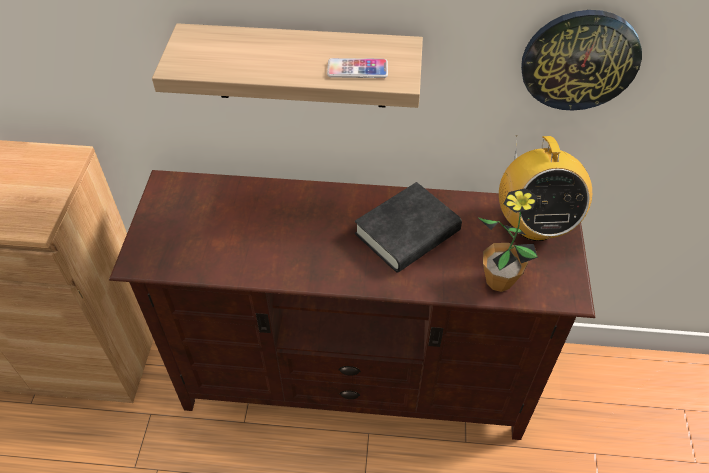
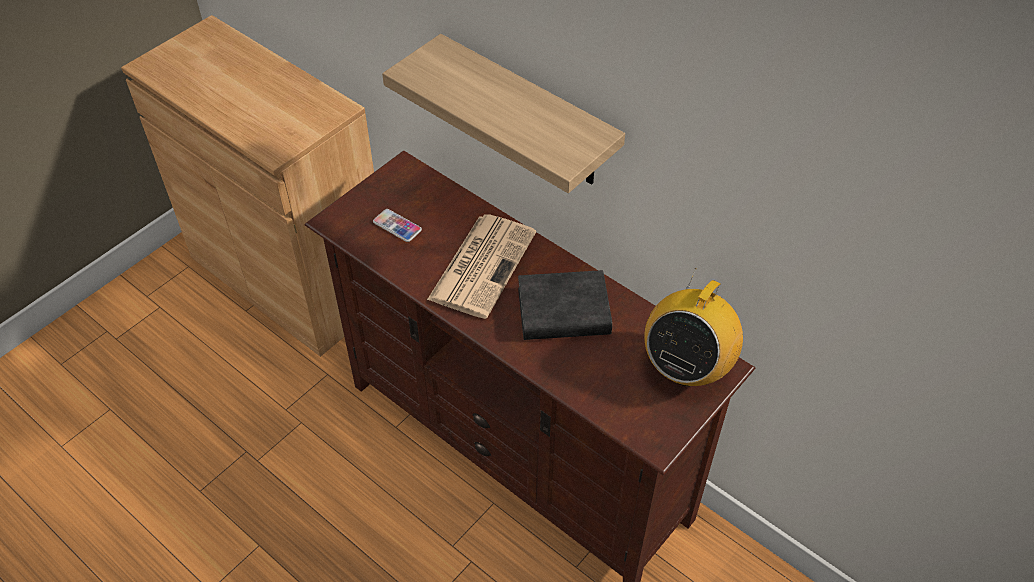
camera: 35 degrees right, 0 degrees up
(307, 229) = (482, 264): none -> newspaper
(357, 69) = (540, 137): phone -> phone (397, 226)
(499, 281) = (605, 395): potted plant -> none
(579, 60) = (760, 220): wall clock -> none

